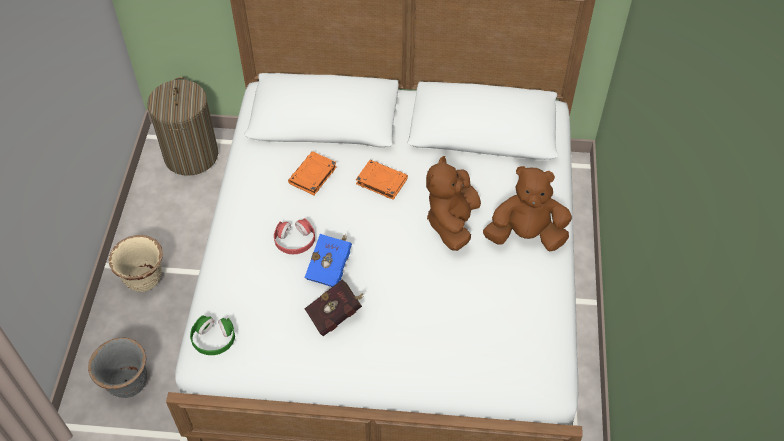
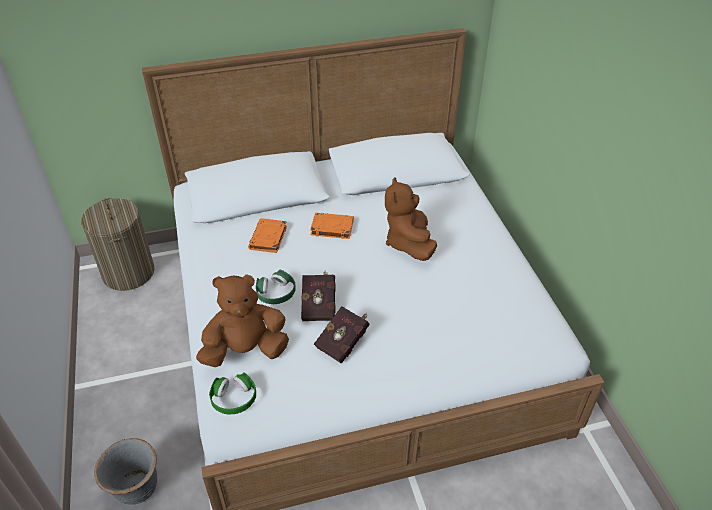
camera: 20 degrees left, 10 degrees down
(144, 279) = (120, 388): beige planter -> none
(295, 241) = (276, 293): red headphones -> green headphones
(330, 267) = (319, 305): blue book -> red book
(526, 235) = (474, 237): brown plush toy -> brown plush toy (245, 350)

